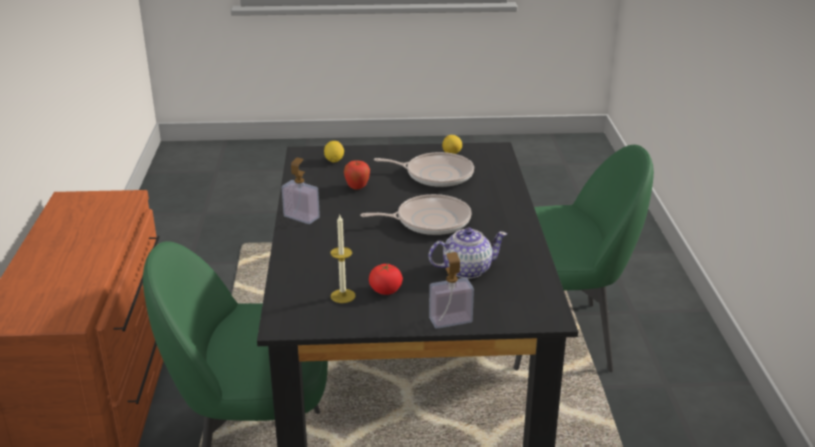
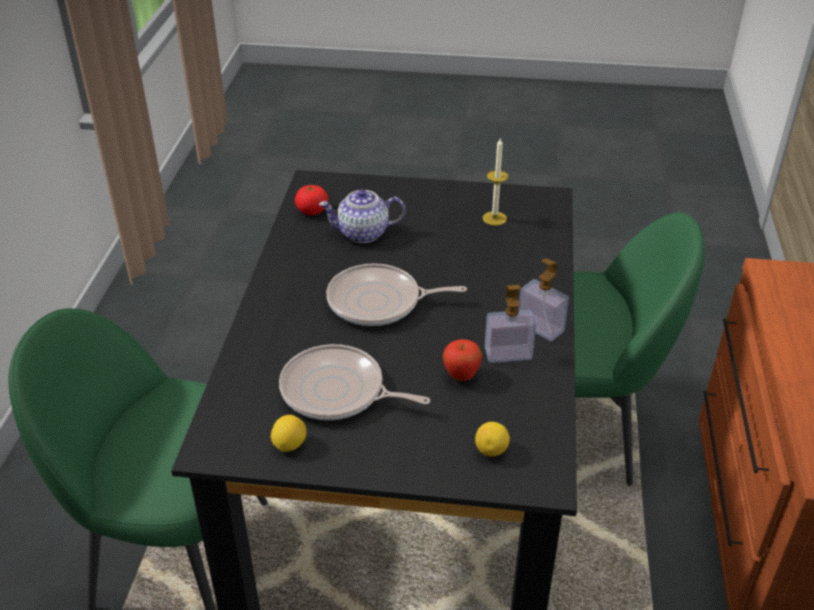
camera: 170 degrees left, 10 degrees up
(385, 290) = (452, 219): tomato -> tomato (312, 211)
(450, 320) = (400, 187): soap dispenser -> soap dispenser (508, 354)

